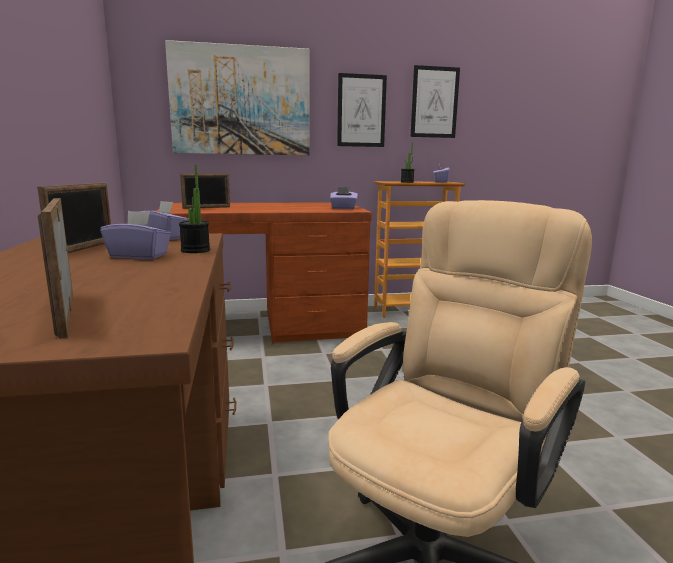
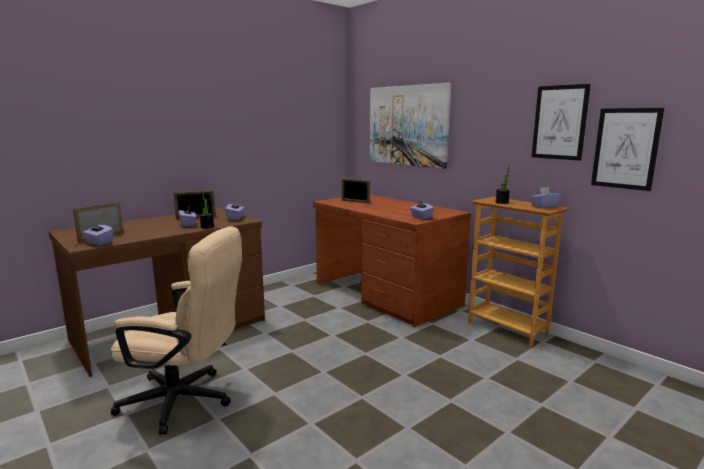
camera: 60 degrees right, 0 degrees up
(144, 317) = (99, 243): none -> purple tissue box
(361, 111) = (488, 132): picture -> picture (625, 148)

